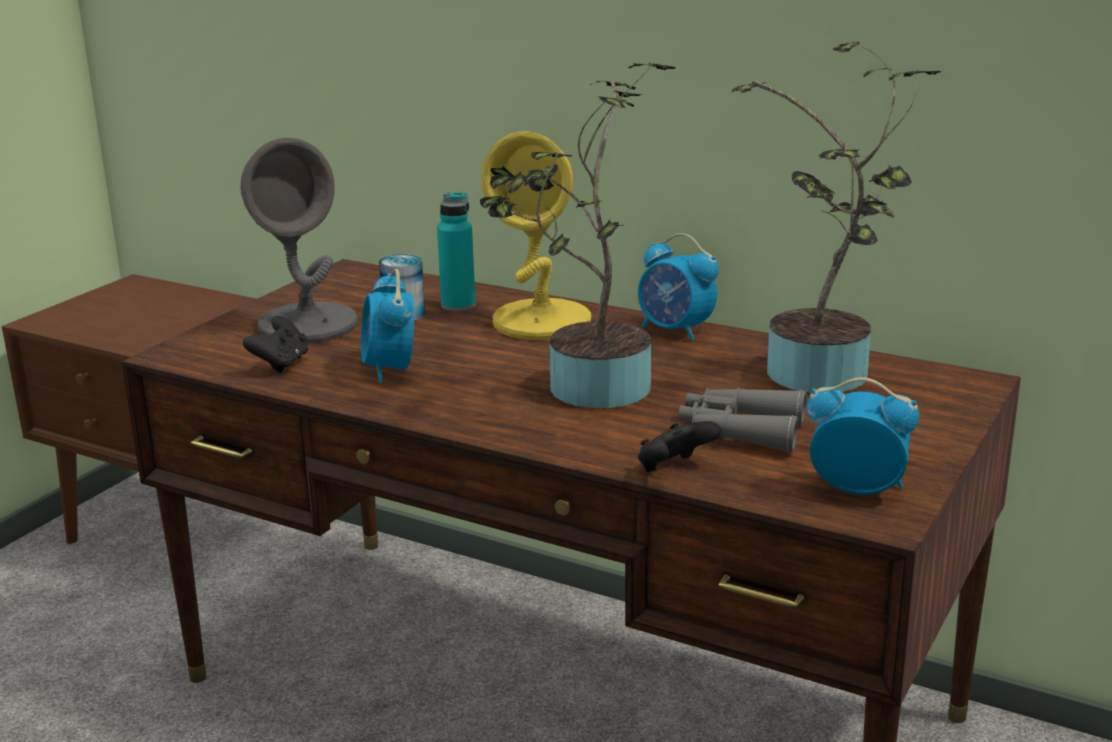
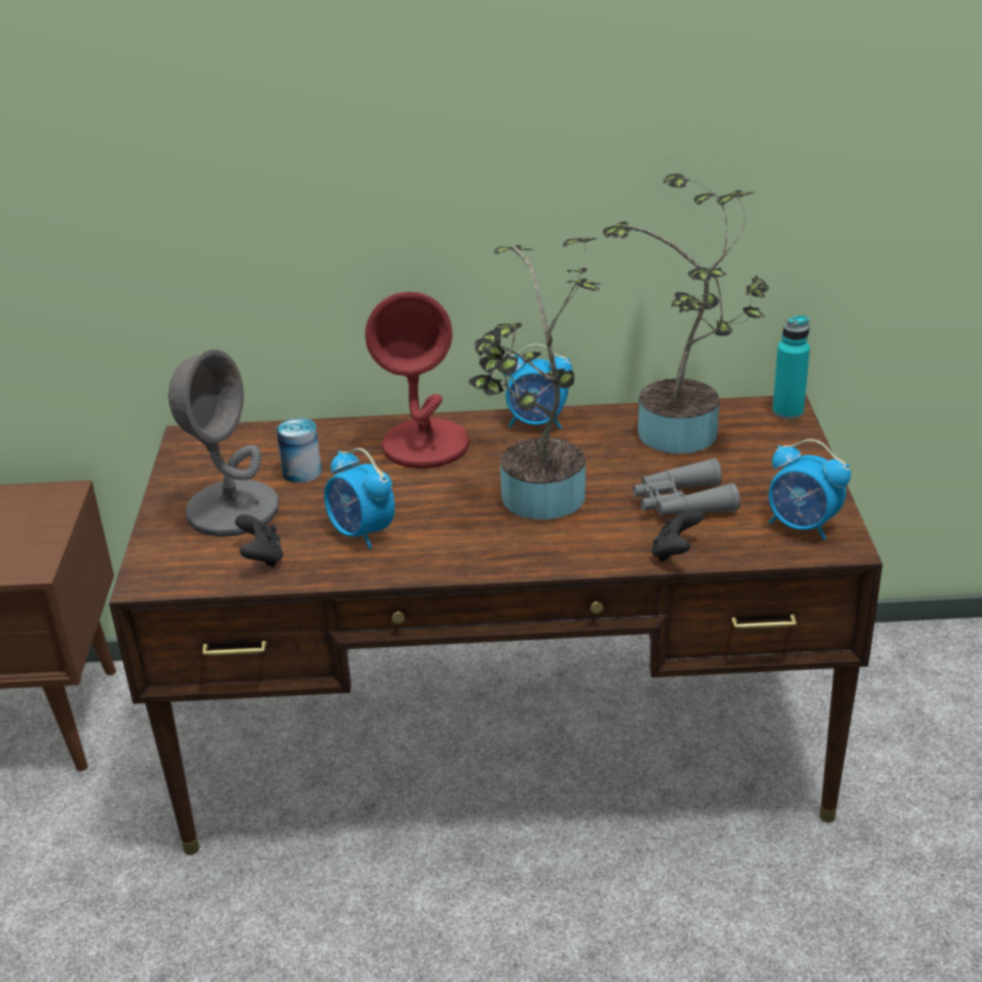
camera: 30 degrees left, 10 degrees up
(458, 305) = (337, 449): turquoise bottle -> turquoise bottle (788, 412)
(542, 322) = (426, 445): yellow table lamp -> red table lamp
(857, 488) = (802, 526): alarm clock -> alarm clock turned 135 degrees counterclockwise

